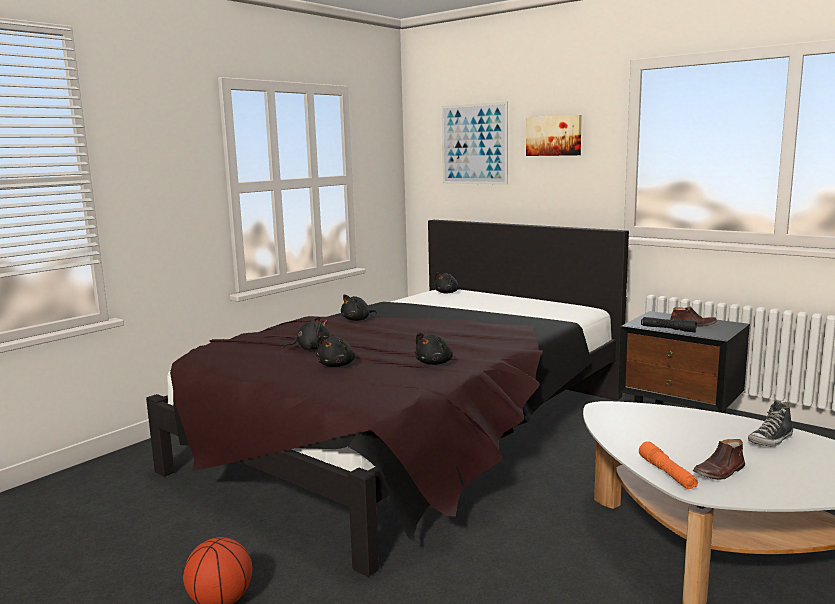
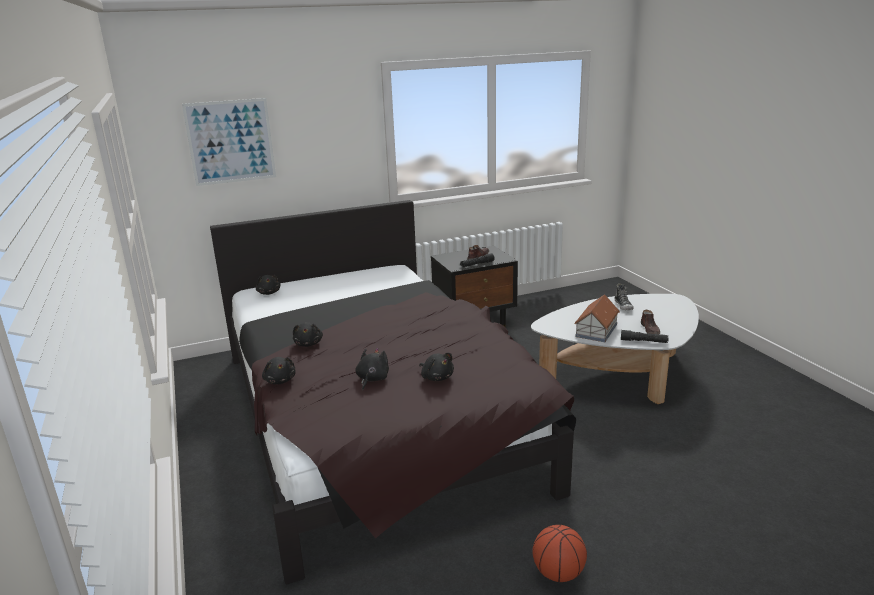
camera: 60 degrees left, 10 degrees up
(435, 363) = (476, 342): black plush toy -> black plush toy (280, 380)
(554, 136) = (319, 128): picture -> none
(646, 437) = (596, 330): none -> toy house
(667, 473) = (643, 341): orange flashlight -> black flashlight

